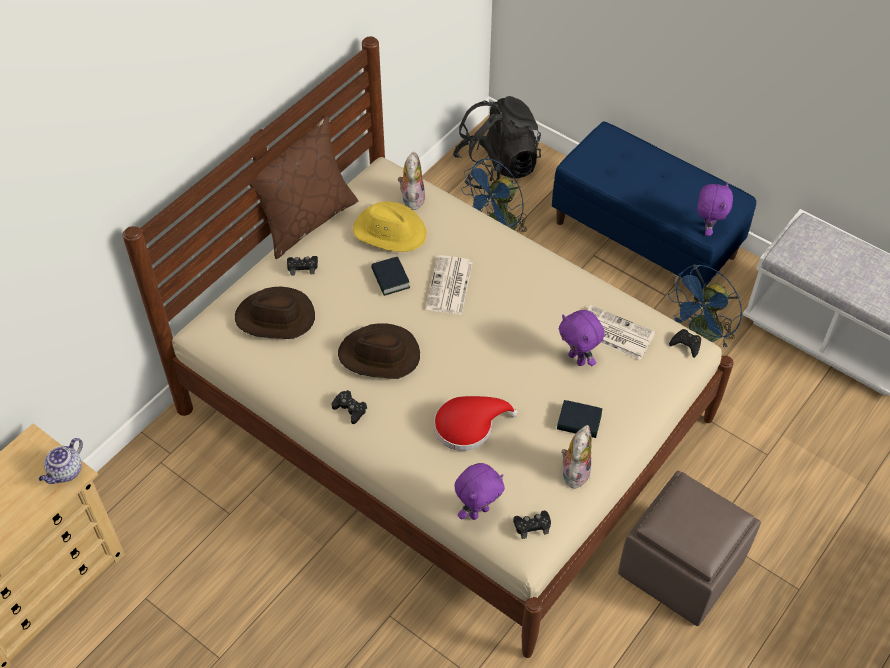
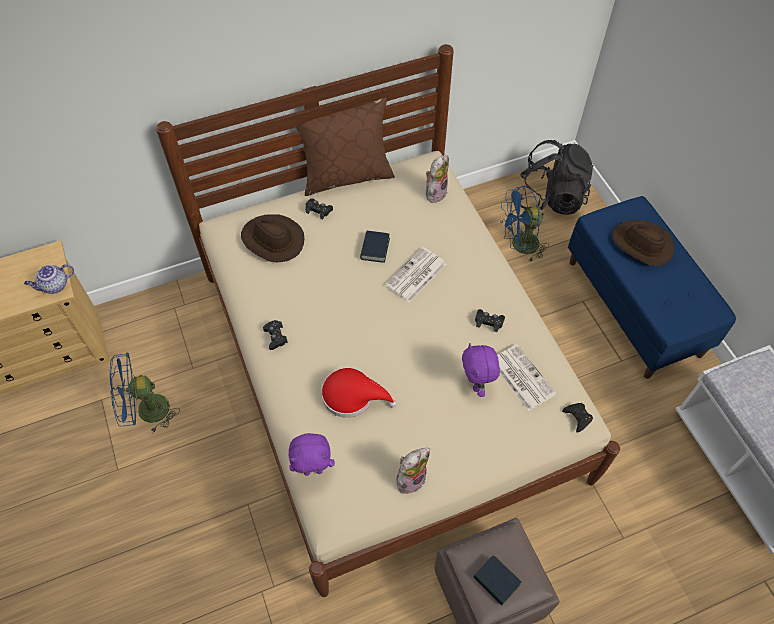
camera: 30 degrees right, 5 degrees up
(379, 356) = (325, 306): brown hat -> brown hat (642, 245)
(389, 231) = (400, 211): yellow hat -> none
(532, 526) = (345, 505): black game controller -> black game controller (489, 322)
(579, 422) = (441, 438): book -> book (496, 581)
(701, 335) = (631, 408): blue fan -> blue fan (146, 411)
(707, 229) = (673, 325): purple plush toy -> none

